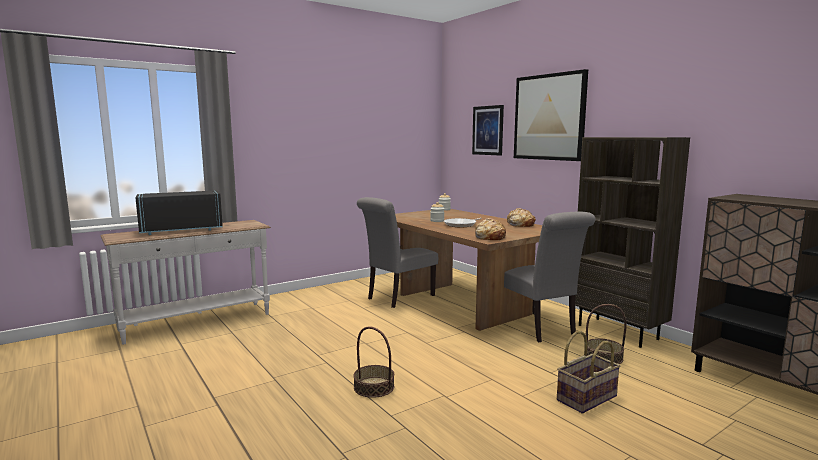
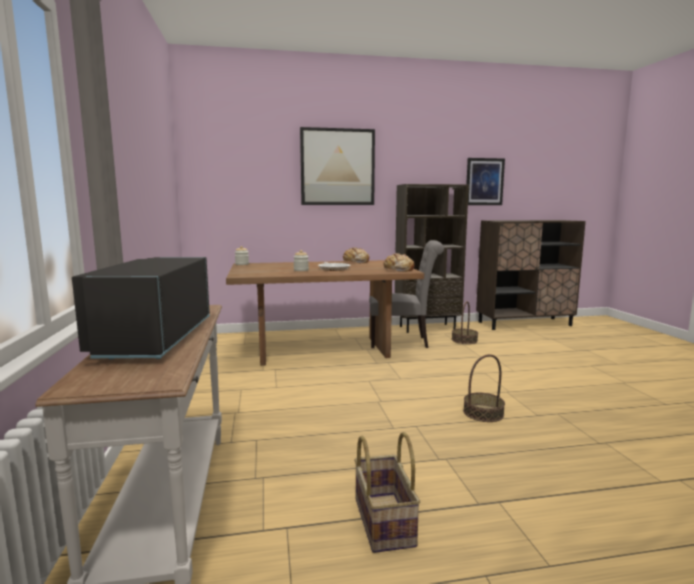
camera: 65 degrees left, 0 degrees up
(397, 297) = (268, 368): grey chair -> none
(488, 130) = (260, 177): picture -> picture (484, 181)
(586, 397) = (521, 357): basket -> basket (382, 521)

